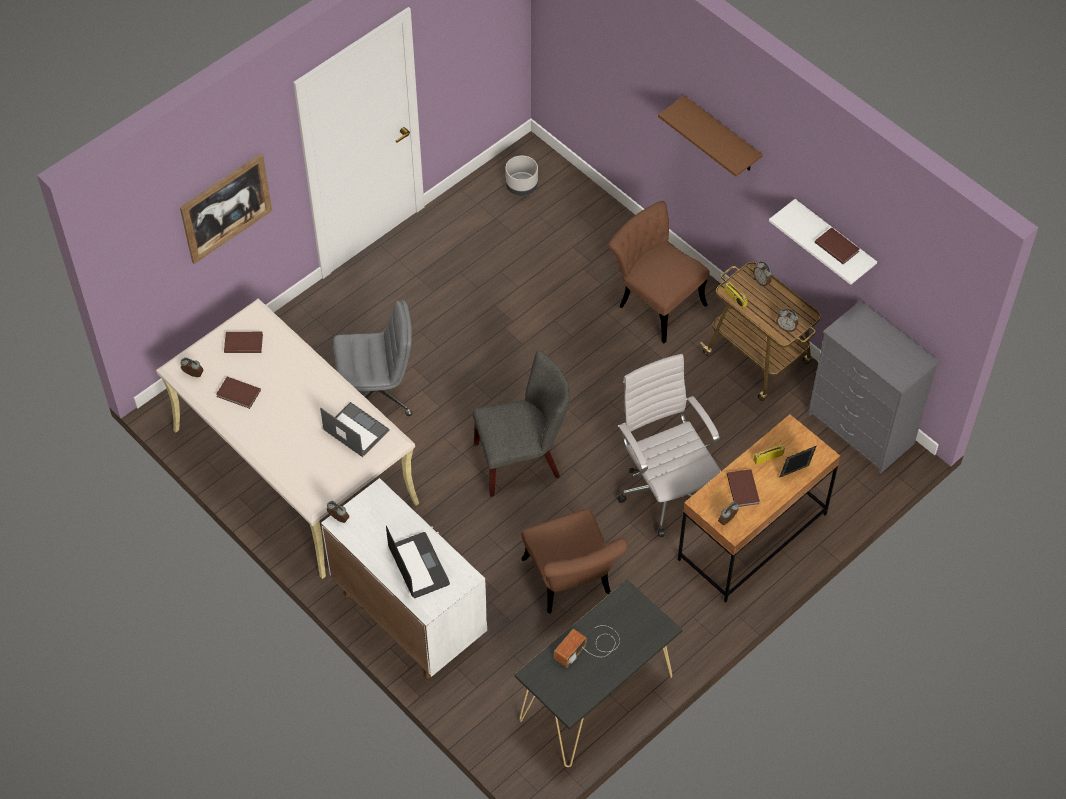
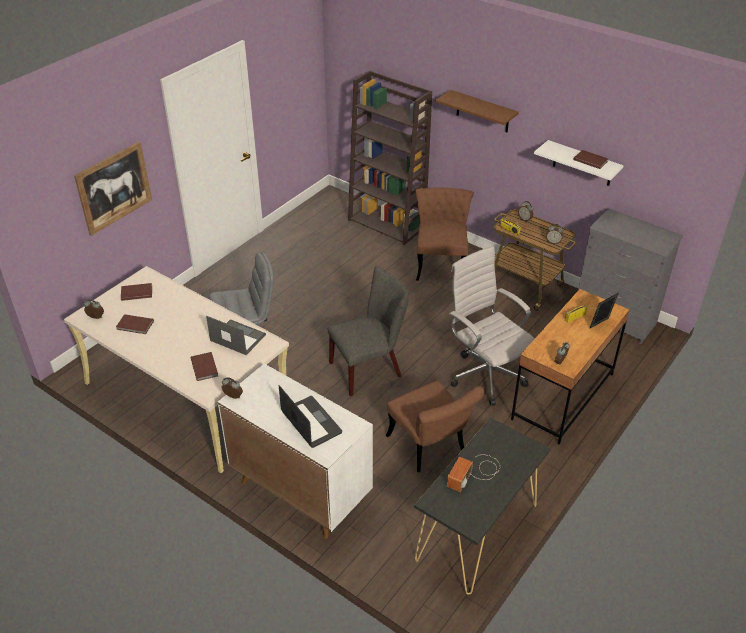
camera: 10 degrees left, 15 degrees down
(522, 186) = (330, 212): grey planter -> none
(598, 219) = (387, 224): none -> brown bookcase
(655, 301) = (440, 263): brown chair -> brown chair turned 60 degrees clockwise
(743, 488) = (564, 339): brown book -> brown book (205, 367)

